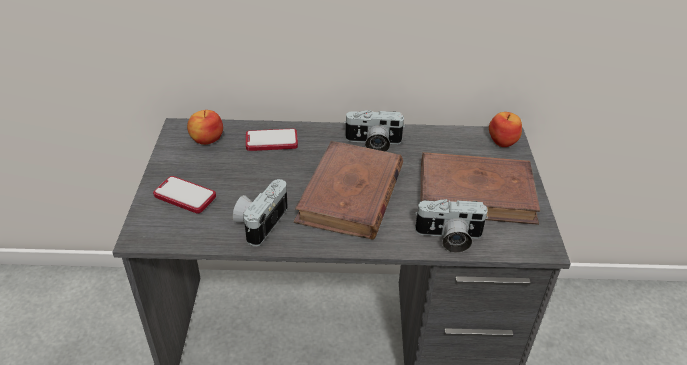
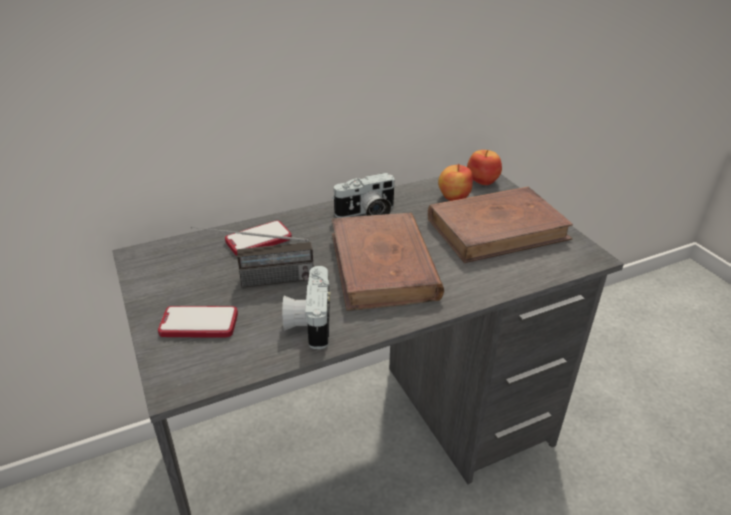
camera: 25 degrees left, 5 degrees down
(206, 139) = (181, 258): apple -> apple (454, 196)
(247, 176) = (257, 281): none -> radio
(448, 238) = (507, 276): camera -> none

